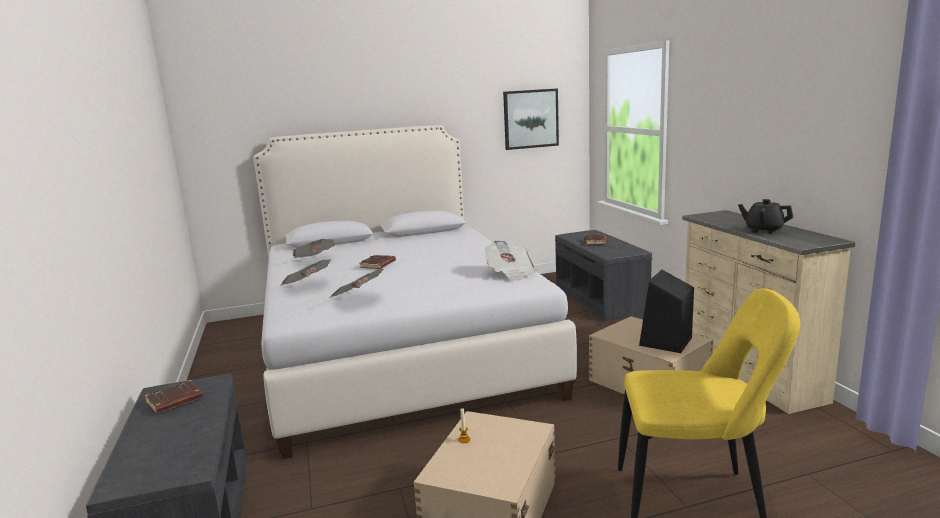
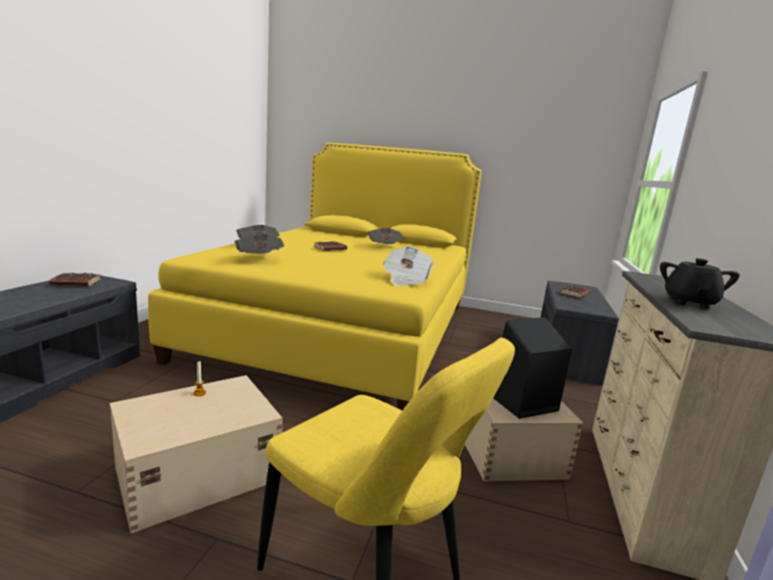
camera: 30 degrees right, 0 degrees up
(315, 260) = (303, 237): newspaper -> newspaper (385, 247)
(398, 348) = (343, 328): white bed -> yellow bed
(530, 119) = (563, 163): picture -> none
(763, 230) = (689, 303): black teapot -> black teapot turned 45 degrees clockwise

